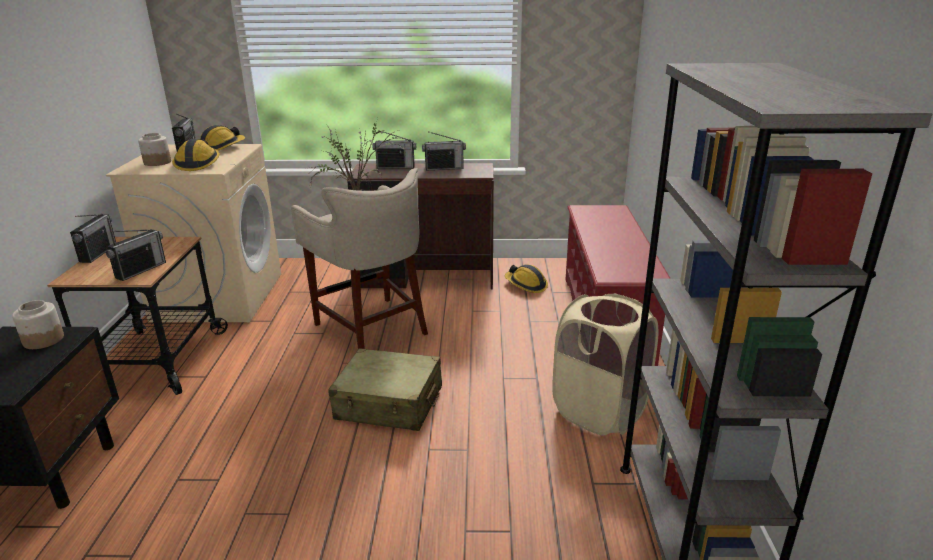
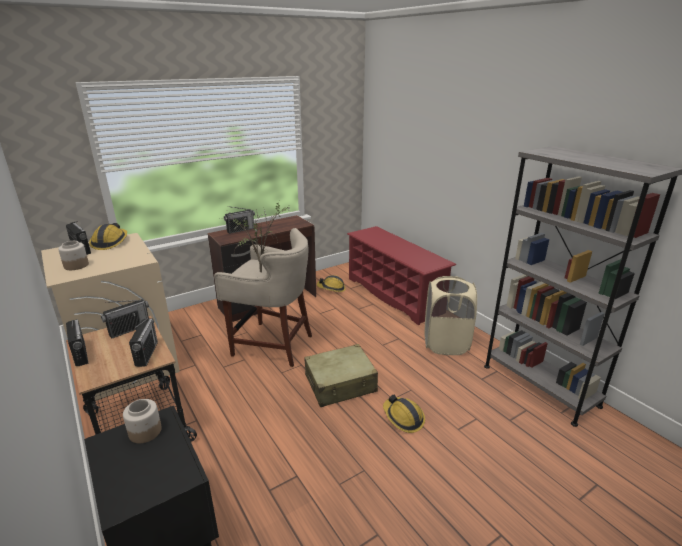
camera: 35 degrees left, 0 degrees up
(198, 164) = (118, 259): hard hat -> hard hat (403, 418)
(444, 168) = (274, 224): radio -> radio (129, 329)

